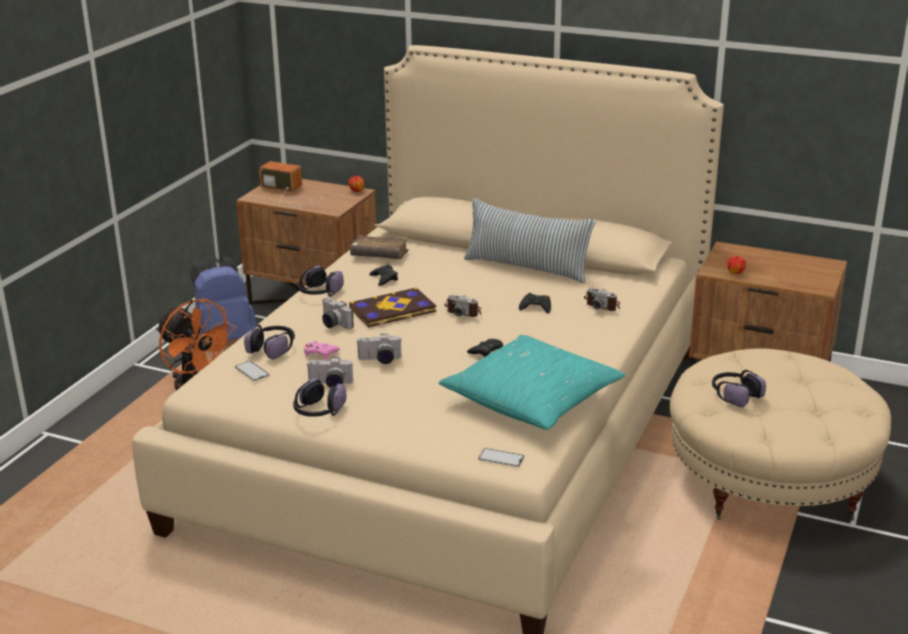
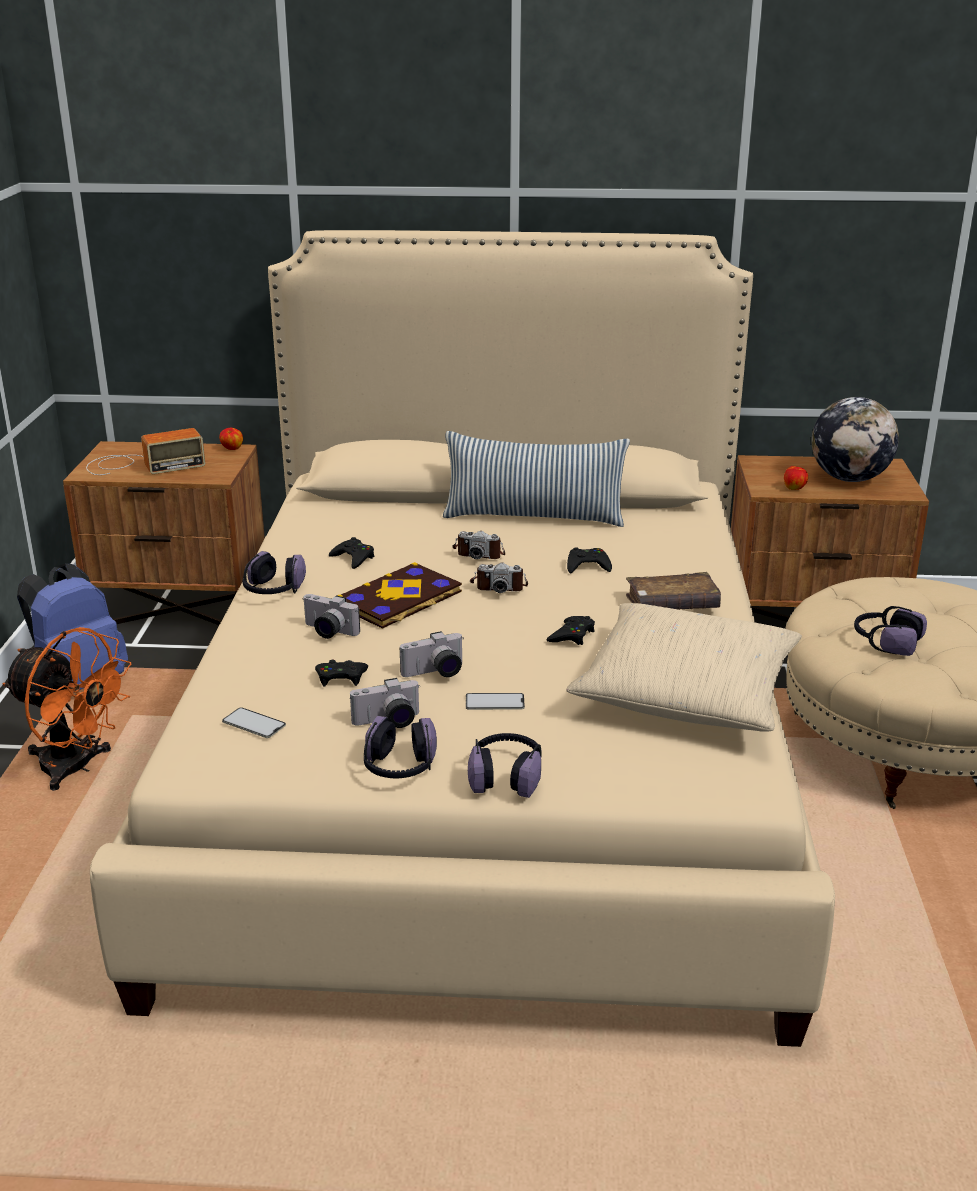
camera: 20 degrees left, 0 degrees up
(272, 348) = (263, 682): headphones -> headphones (506, 776)
(291, 195) = (141, 465): radio -> radio turned 150 degrees clockwise
(320, 353) = (341, 677): pink game controller -> black game controller
(379, 255) = (323, 528): brown book -> brown book (672, 605)
(501, 458) = (716, 786): phone -> phone (494, 702)
(532, 399) = (687, 691): turquoise pillow -> beige pillow
(603, 305) = (669, 550): camera -> camera (479, 553)
(786, 271) = (849, 479): none -> globe

